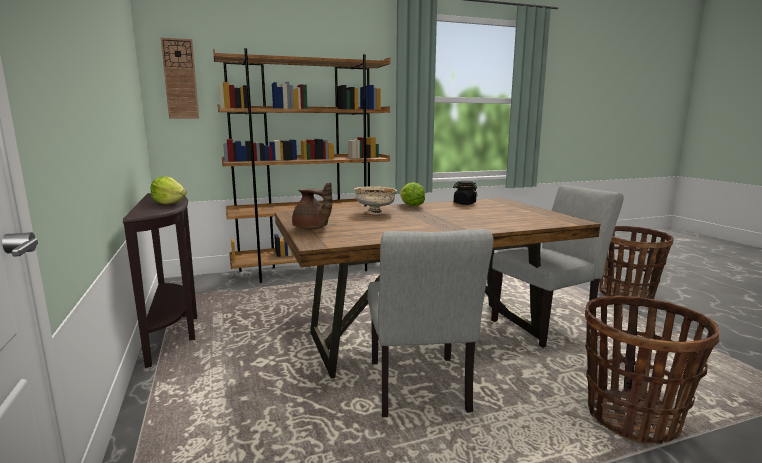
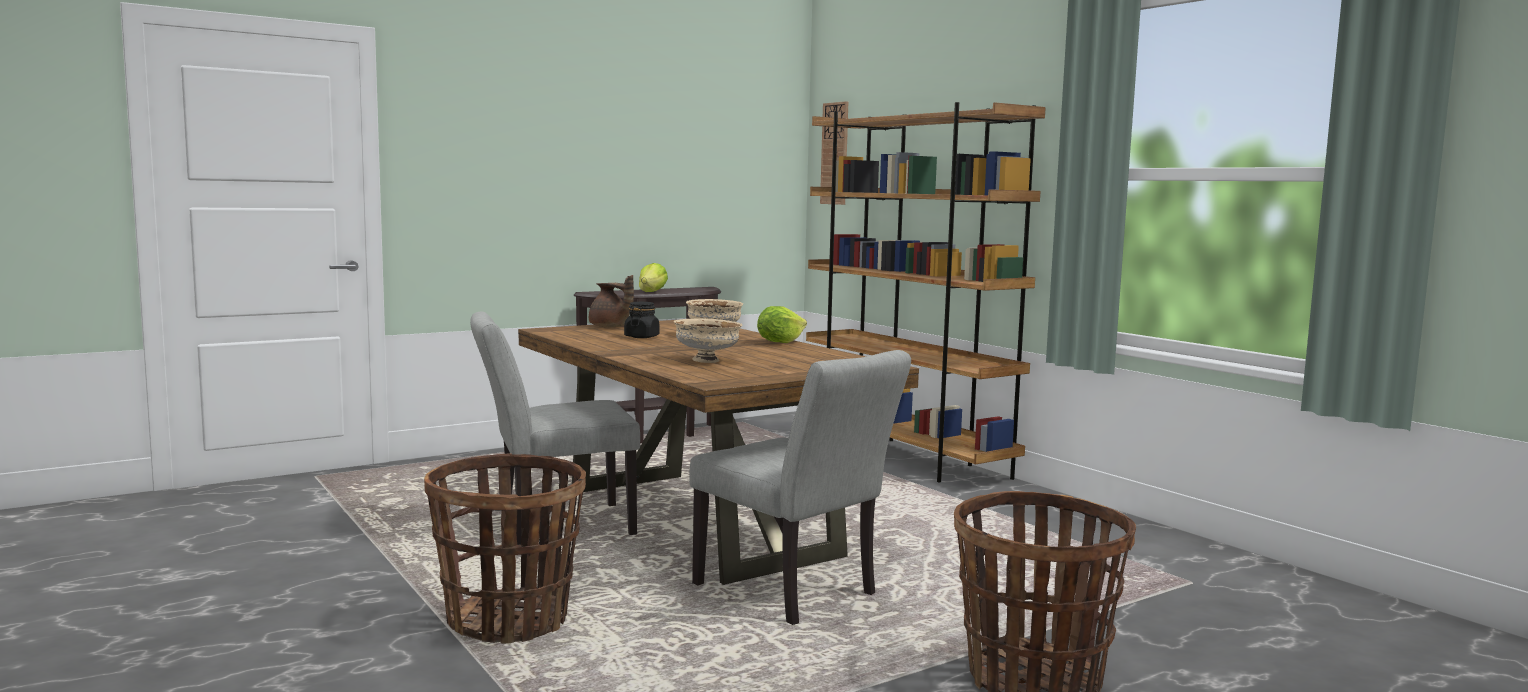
camera: 75 degrees right, 5 degrees down
(312, 228) = (610, 327): brown teapot -> brown teapot turned 75 degrees counterclockwise
(464, 203) = (825, 355): black jar -> black jar (641, 337)
(491, 218) = (707, 360): none -> beige bowl

